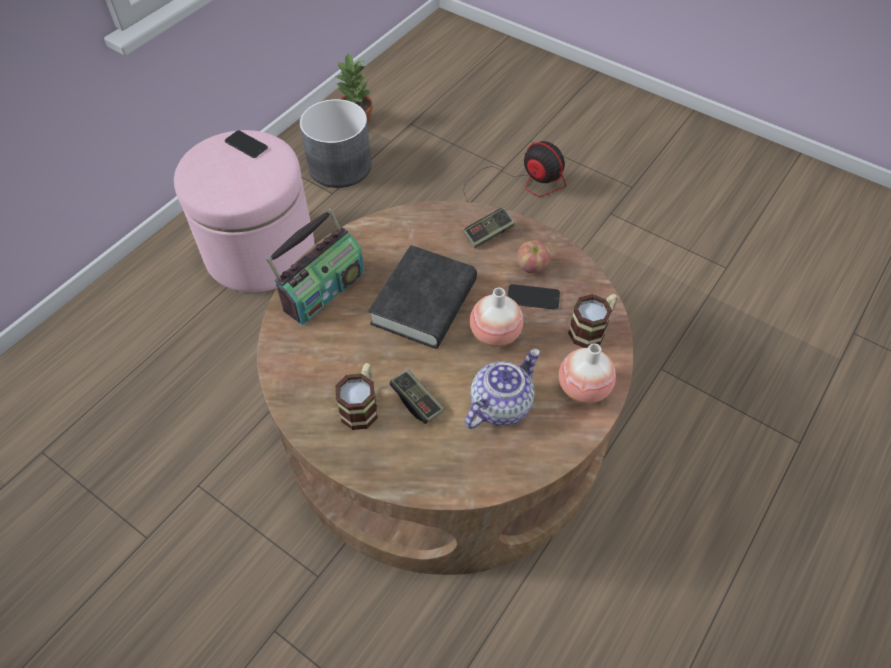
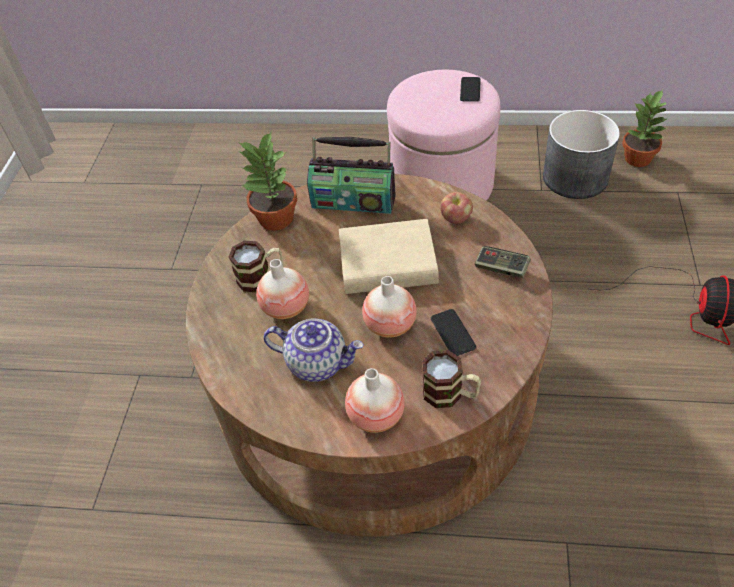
camera: 65 degrees right, 5 degrees down
(289, 360) = (275, 218): none -> potted plant
(417, 401) = (286, 307): game controller -> vase
(424, 302) = (388, 264): black book -> beige book
(532, 267) = (489, 316): apple -> apple (456, 218)

